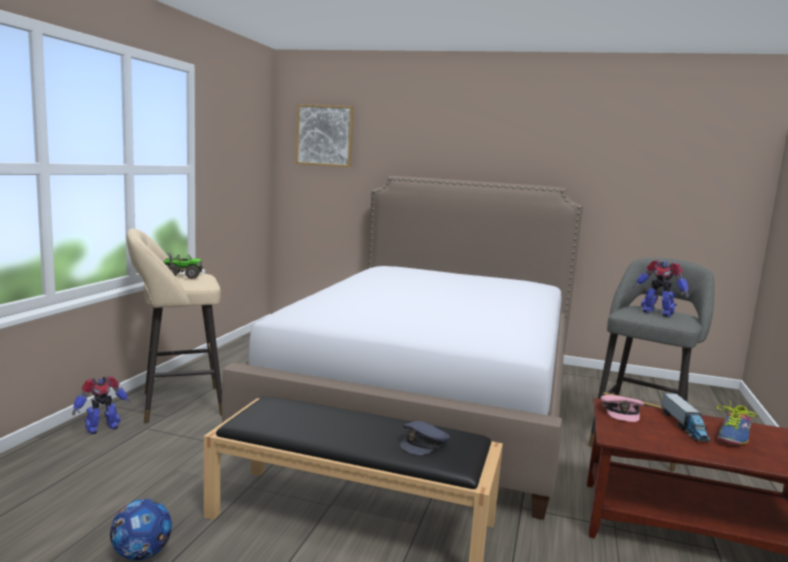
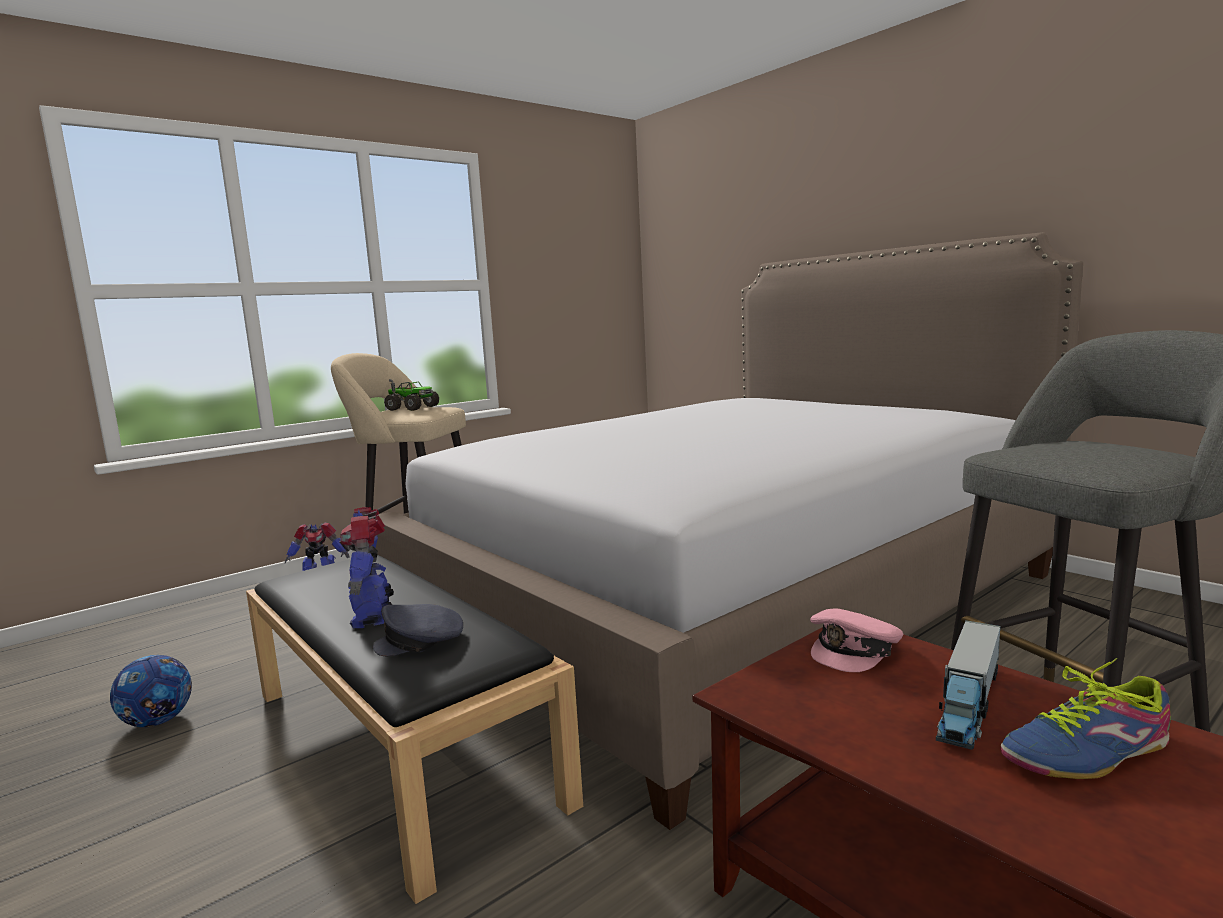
camera: 35 degrees right, 0 degrees up
(325, 135) = (692, 222): picture -> none
(657, 312) = (1086, 450): toy robot -> toy robot (373, 615)

